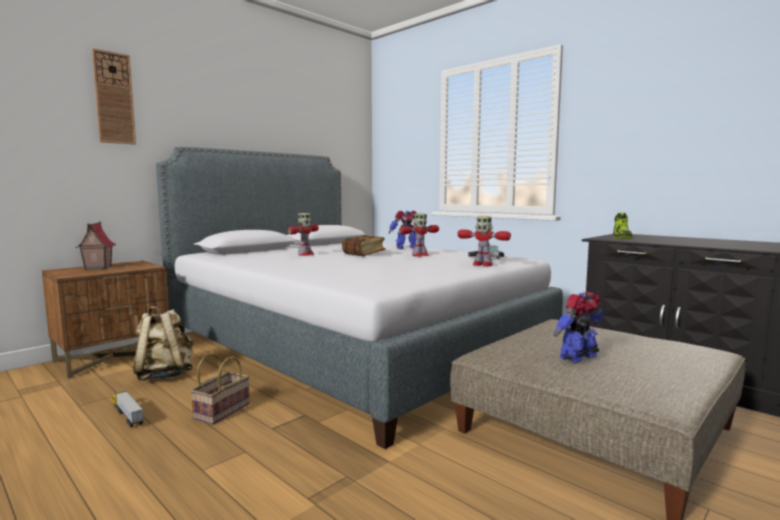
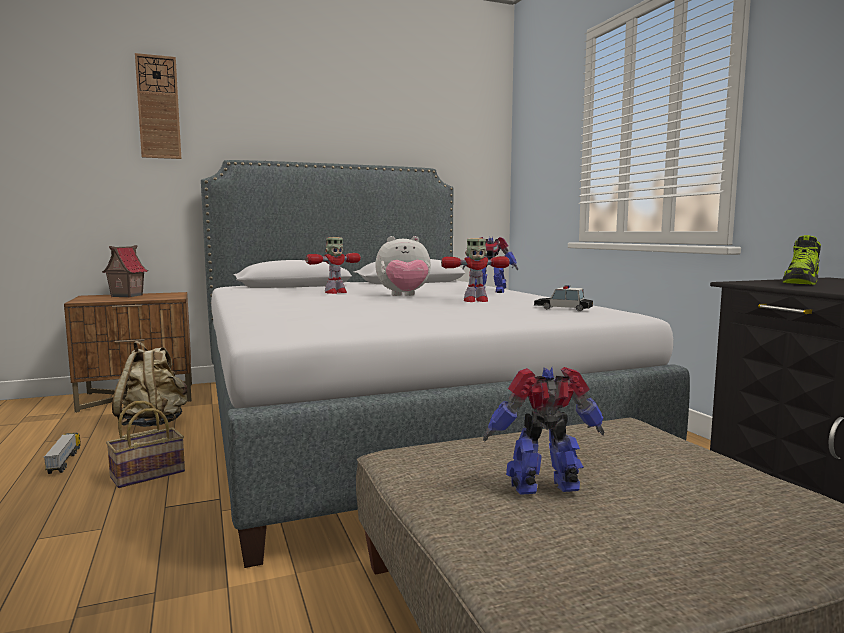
camera: 25 degrees right, 0 degrees up
(364, 254) = (404, 296): book -> plush toy
(482, 265) = (520, 317): toy robot -> none

